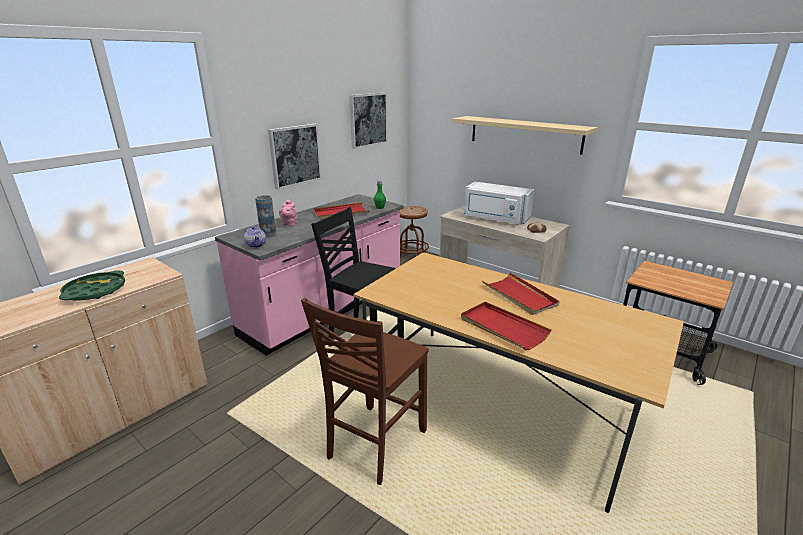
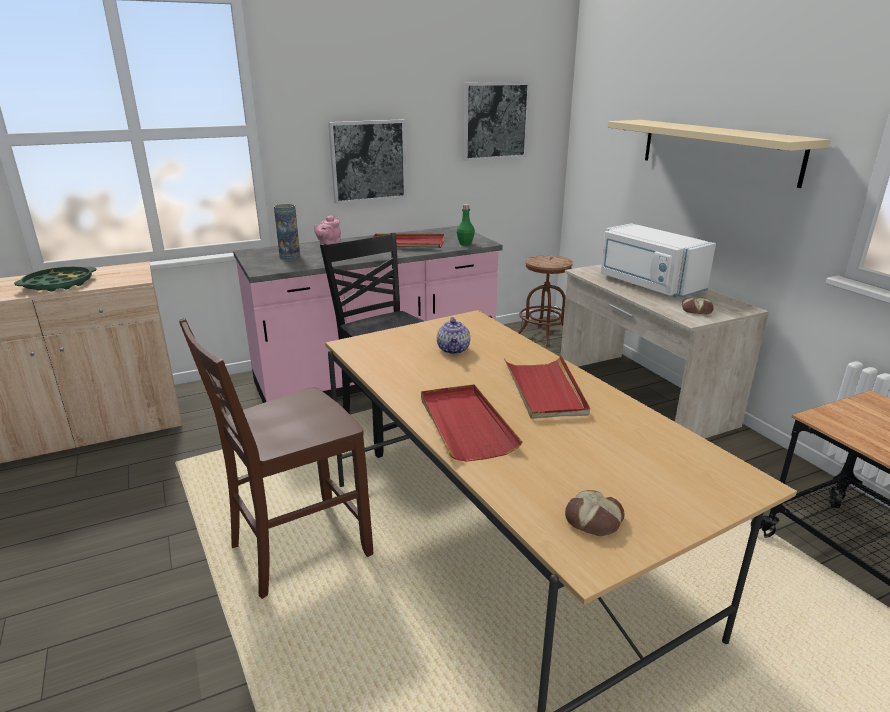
camera: 25 degrees right, 0 degrees up
(256, 245) = (261, 265): teapot -> teapot (454, 350)
(624, 362) = (594, 520): none -> bread

